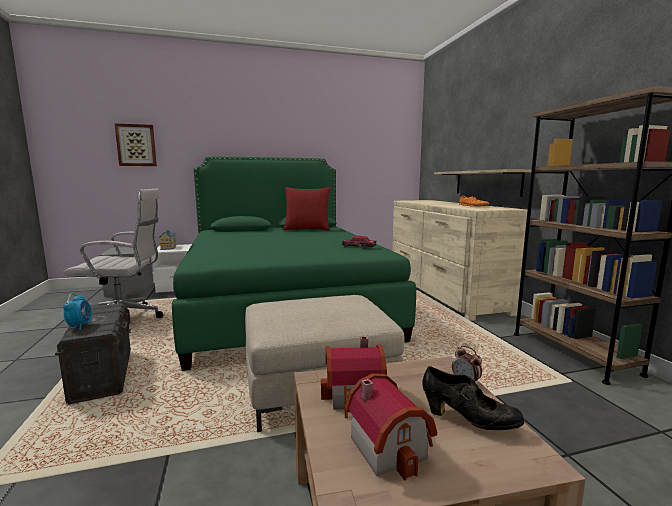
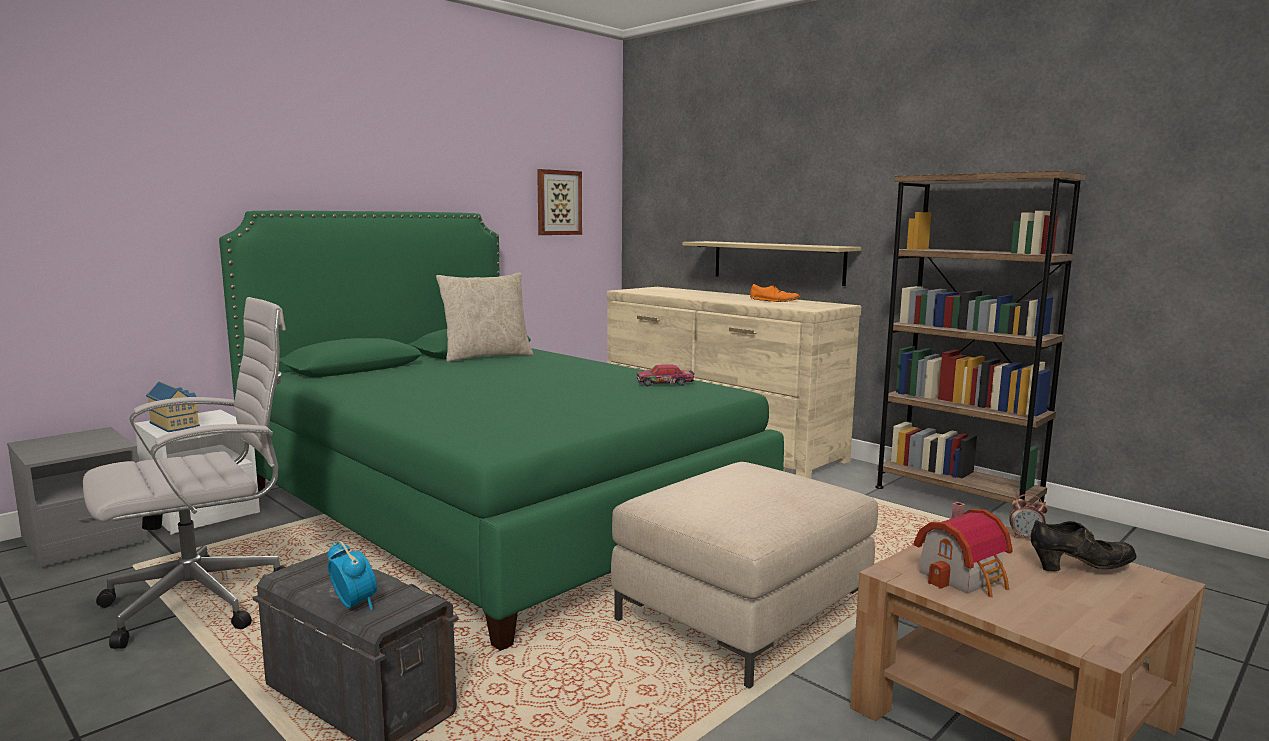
camera: 30 degrees left, 0 degrees up
(136, 145) = (68, 183): picture -> picture (558, 202)
(307, 229) = (486, 356): red pillow -> beige pillow
(390, 445) = (1063, 605): toy house -> none

